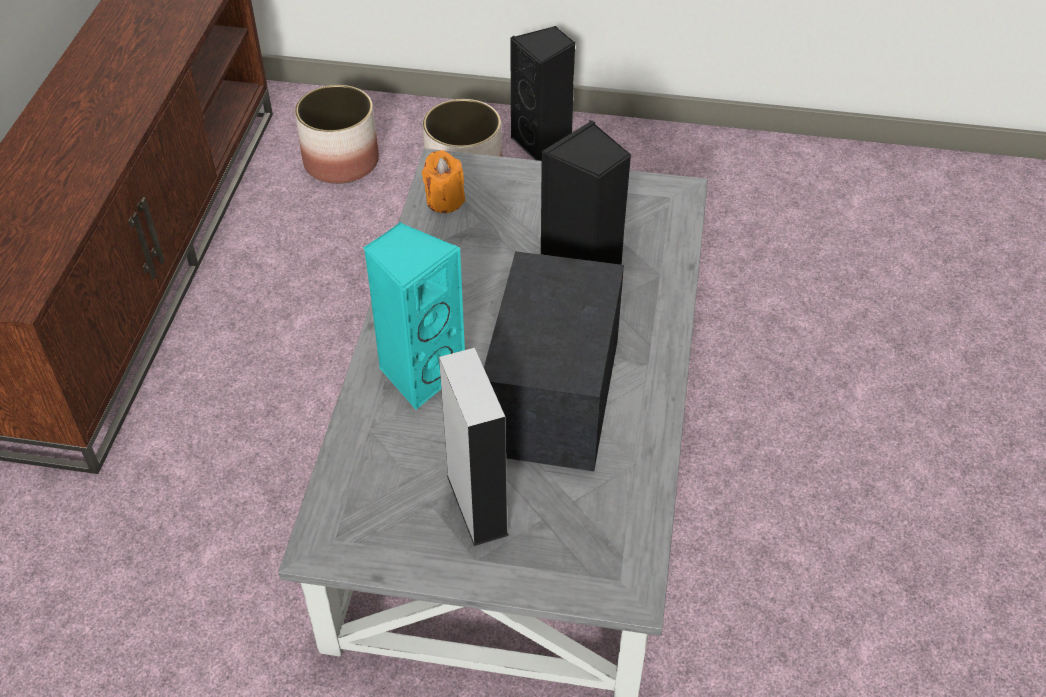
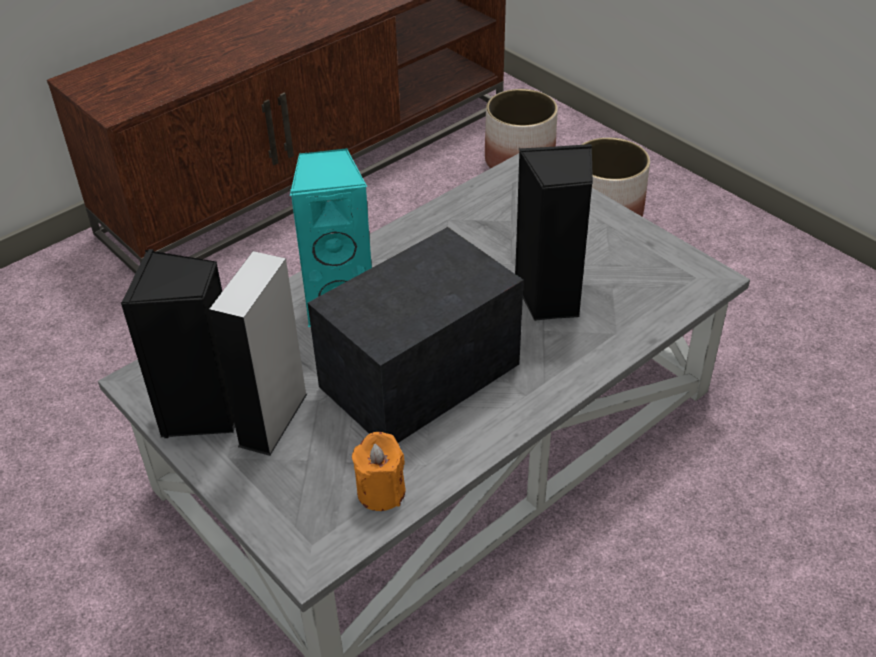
camera: 40 degrees right, 5 degrees down
(444, 200) = (499, 192): orange candle -> orange candle (381, 492)
(543, 143) = (699, 218): black speaker -> black speaker (204, 413)

